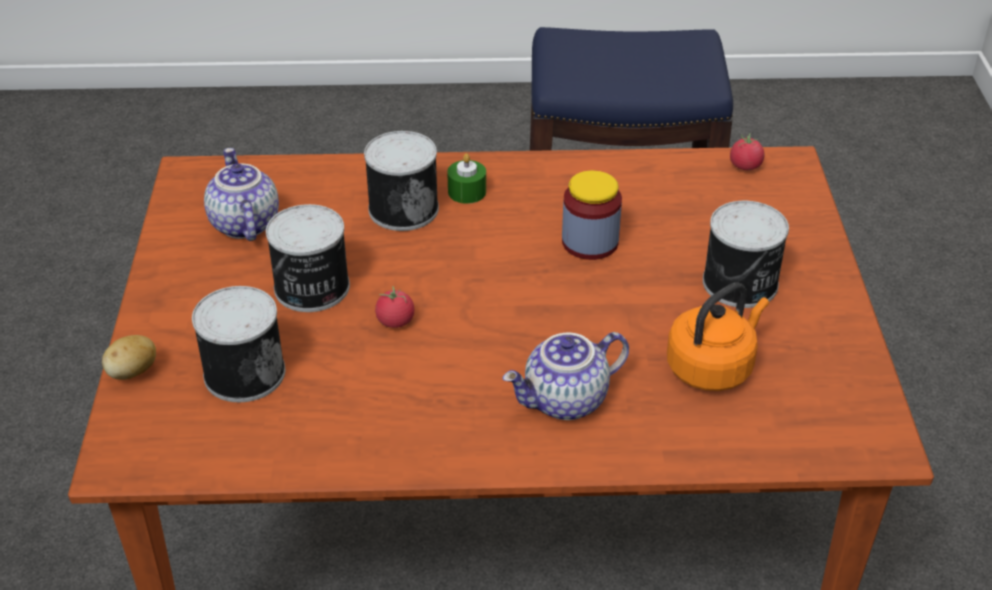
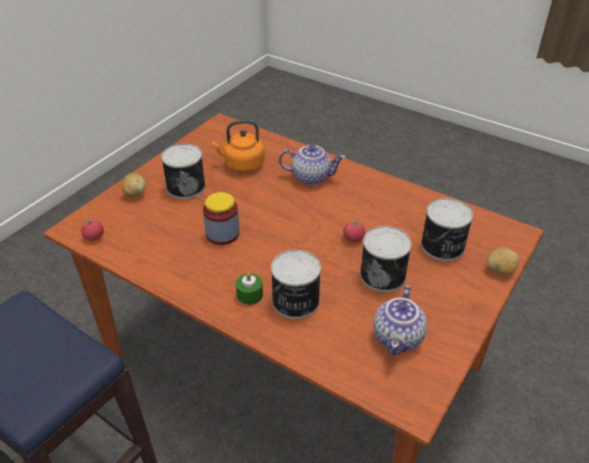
camera: 145 degrees left, 0 degrees up
(792, 238) = (135, 194): none -> potato

